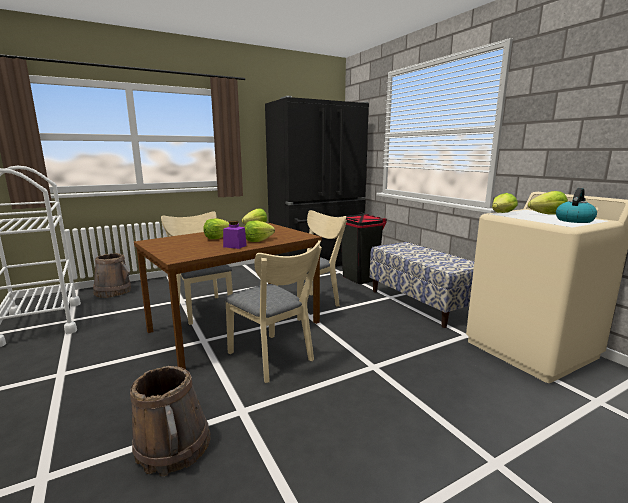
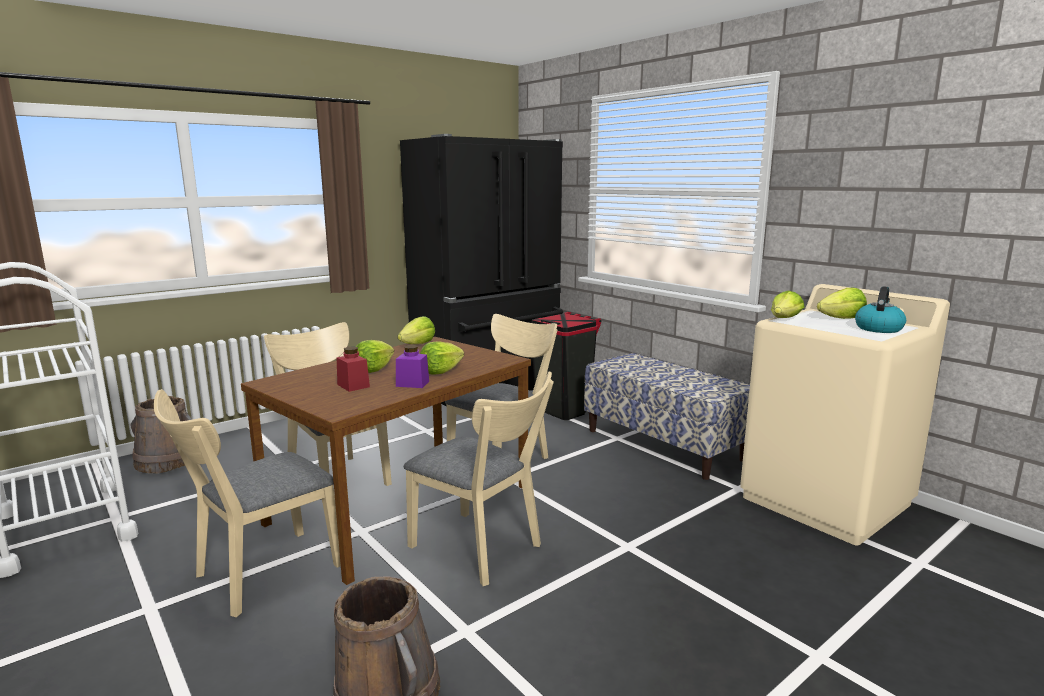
camera: 10 degrees left, 0 degrees up
(131, 361) = (259, 575): none -> beige chair
(197, 245) = (353, 386): none -> red jar

